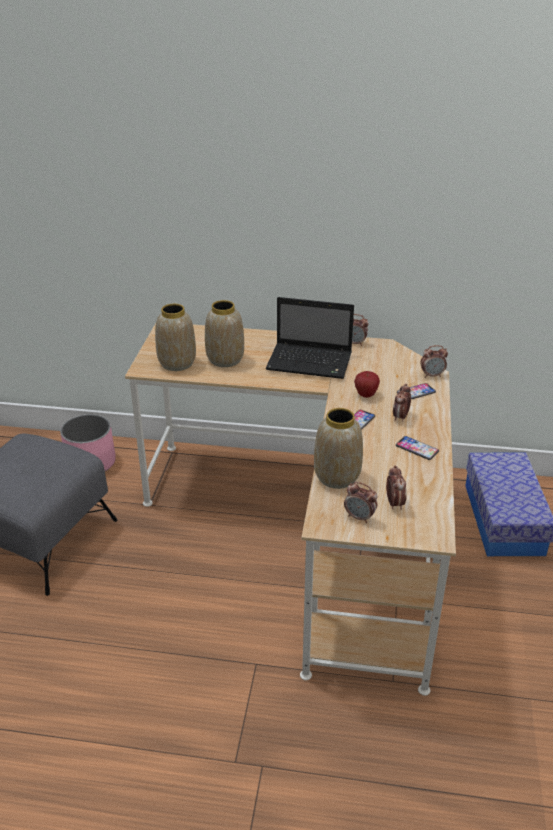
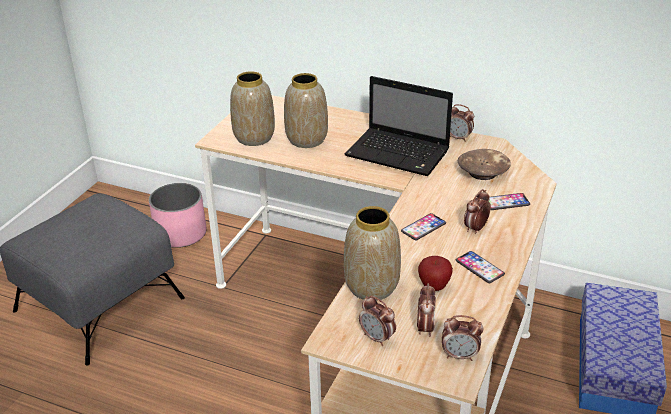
camera: 15 degrees right, 0 degrees up
(366, 395) = (446, 197): apple -> apple (434, 287)
(387, 370) = (483, 172): none -> brown bowl
(432, 375) = (534, 185): alarm clock -> alarm clock (460, 355)

